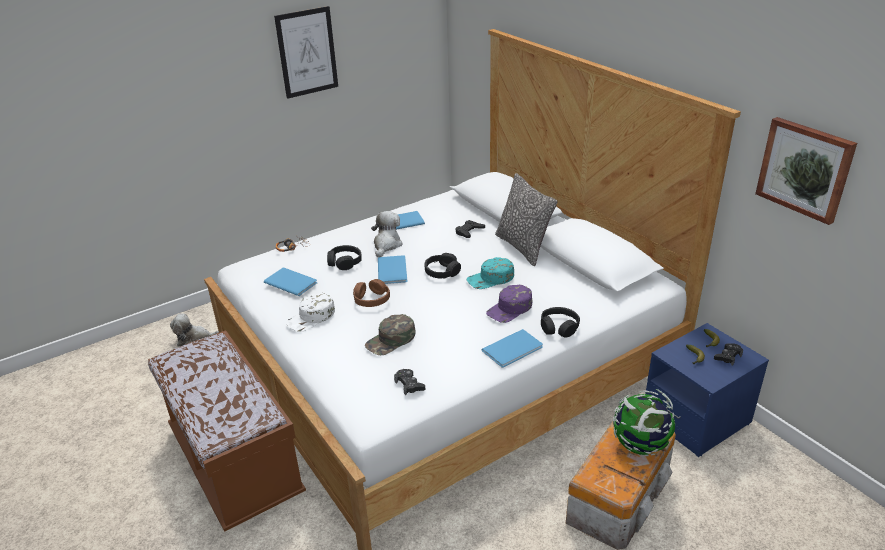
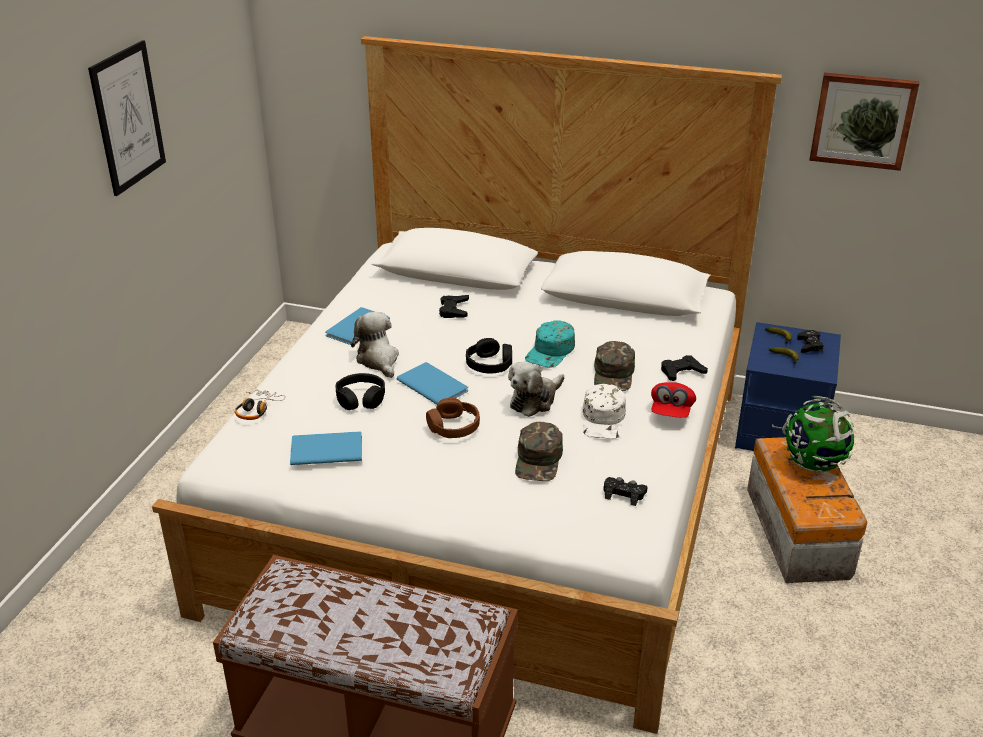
camera: 40 degrees left, 0 degrees up
(194, 339) = (107, 622): plush toy -> plush toy (535, 400)
(311, 317) = (411, 478): white cap -> white cap (604, 419)
(510, 309) = (614, 374): purple cap -> green cap
(514, 349) = (671, 411): blue book -> red cap
(523, 247) = (536, 306): pillow -> none
(559, 327) = (682, 372): black headphones -> black game controller

